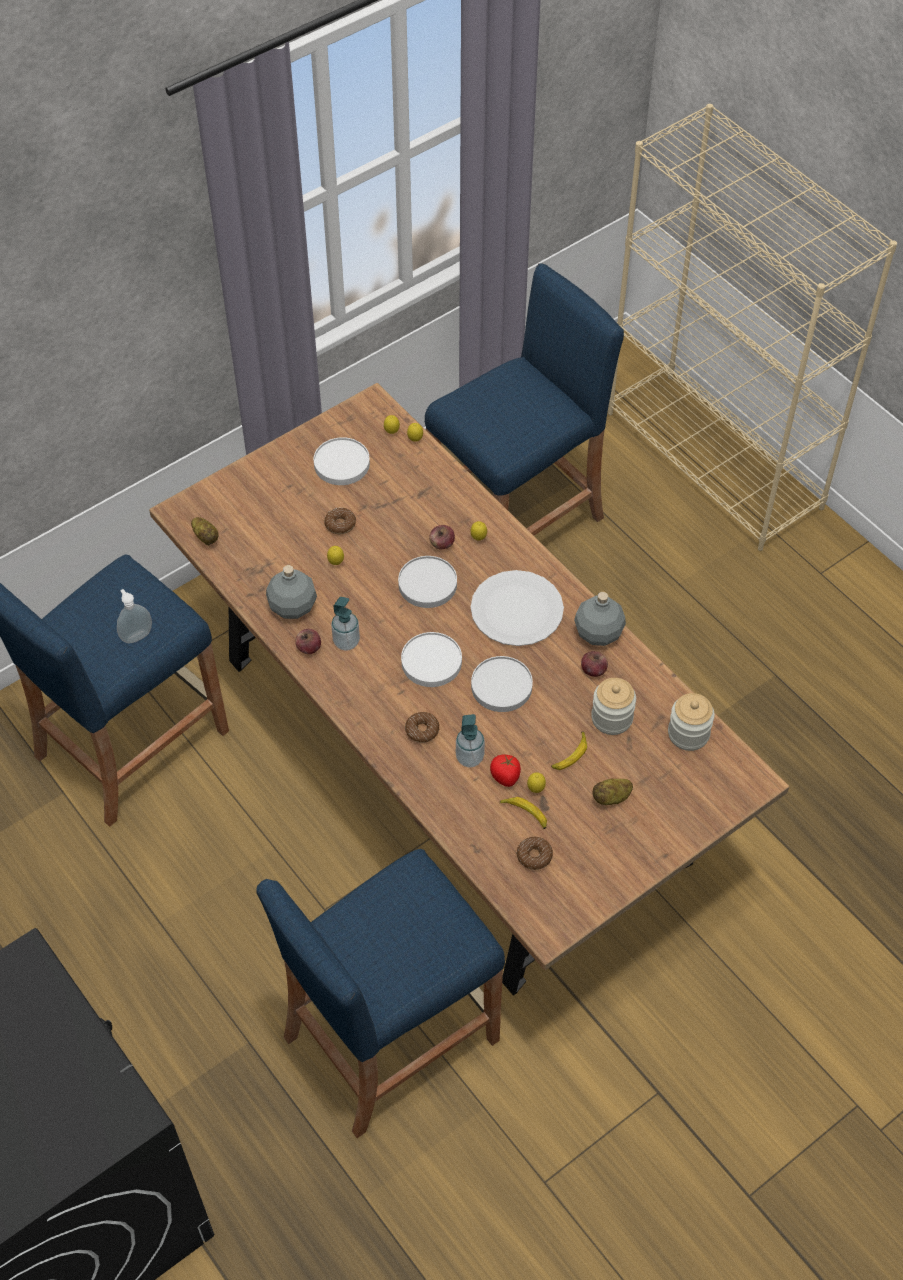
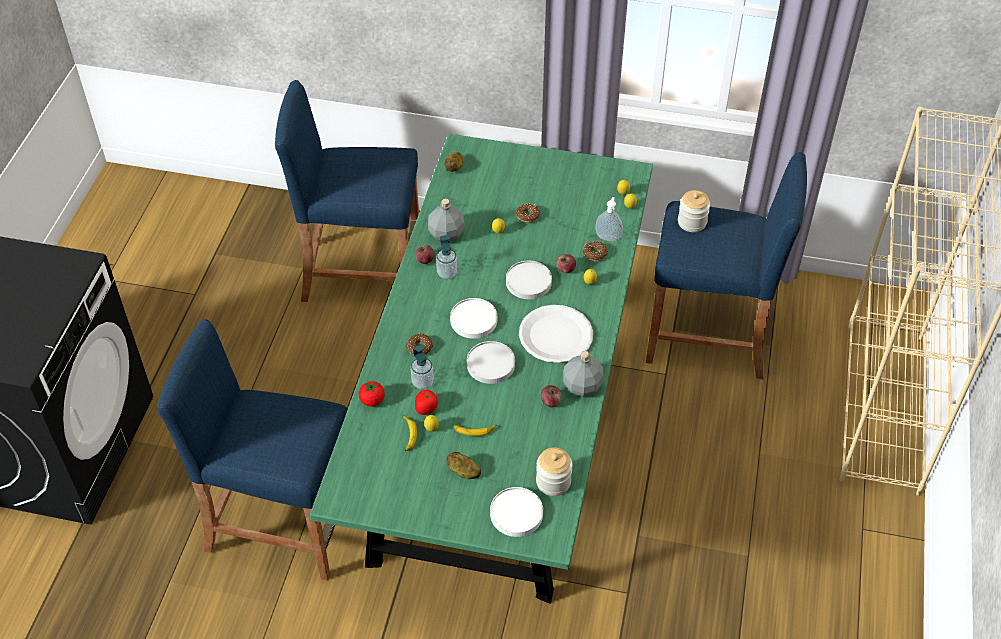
camera: 50 degrees right, 5 degrees down
(136, 635) = (362, 187): soap dispenser -> soap dispenser (608, 237)
(341, 463) = (572, 187): white plate -> white plate (516, 513)
(451, 816) = (372, 400): none -> tomato
(452, 757) = (501, 423): brown dining table -> green dining table
(534, 856) = (382, 459): donut -> donut (595, 254)
(612, 718) = (524, 434): jar -> jar (692, 222)

